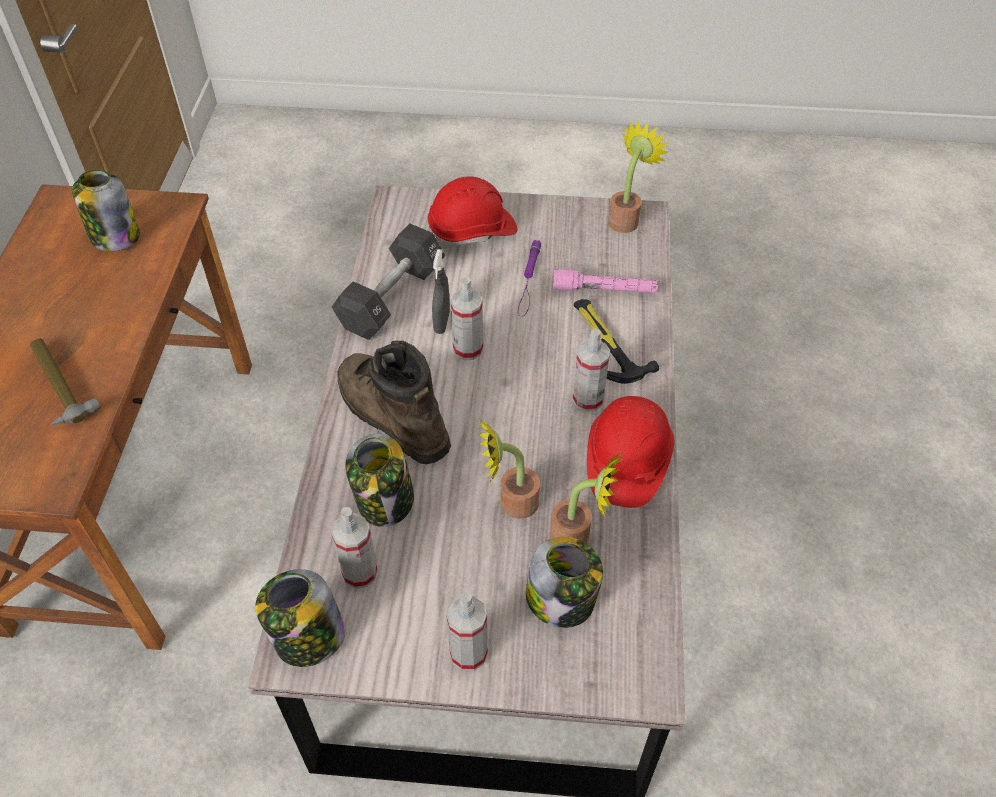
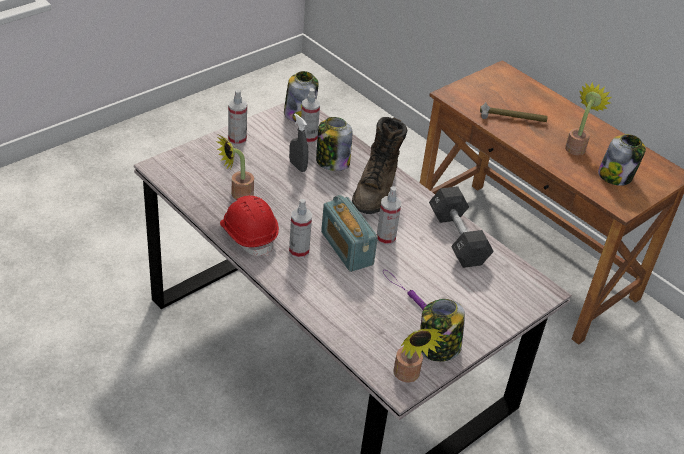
camera: 130 degrees right, 10 degrees down
(391, 416) = (376, 190): brown boot -> brown boot turned 105 degrees clockwise
(442, 322) = (416, 242): grey spray bottle -> grey spray bottle (297, 166)
(472, 231) = (477, 302): red hard hat -> none
(511, 503) = (280, 190): potted plant -> potted plant (576, 147)
(528, 366) = (346, 248): none -> radio
(561, 600) = (220, 172): jar -> jar (438, 348)
(604, 290) = (361, 315): pink flashlight -> none
(606, 342) = (324, 285): hammer -> none

